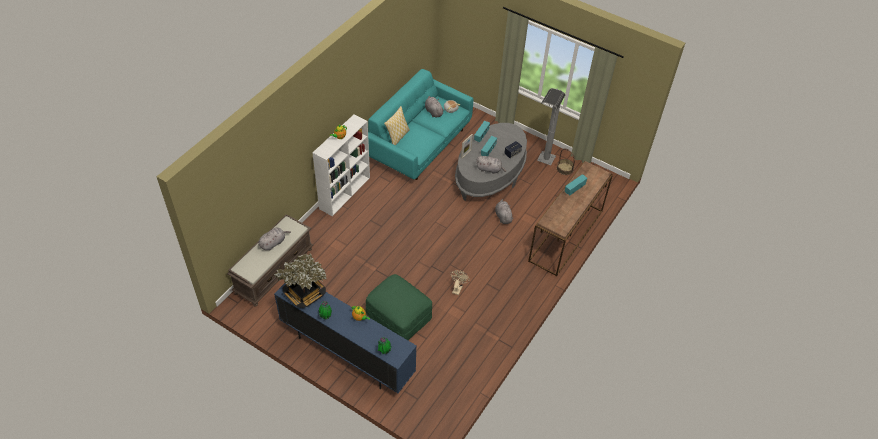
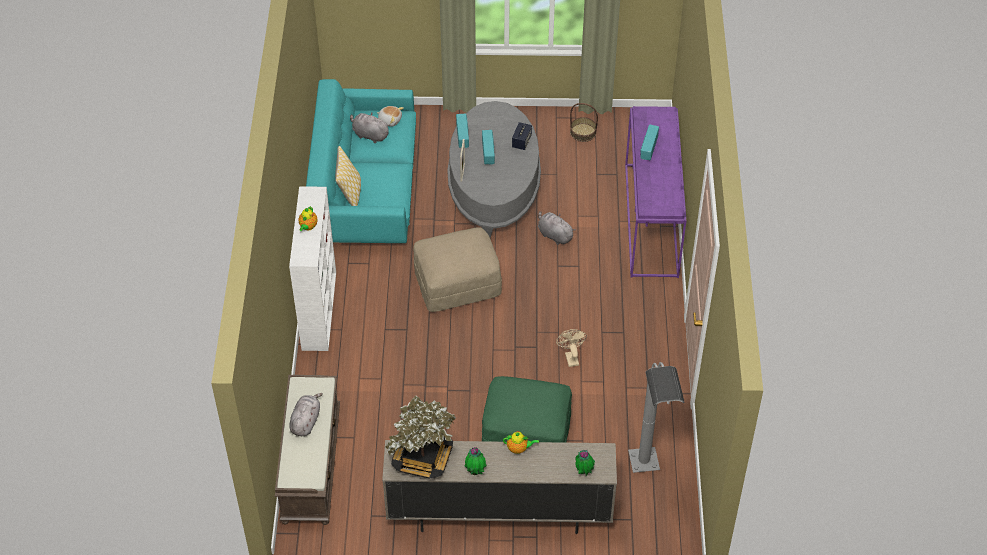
camera: 30 degrees left, 0 degrees up
(346, 353) = (498, 515): blue tv stand -> beige tv stand
(428, 216) = (457, 283): none -> beige ottoman
(490, 169) = (510, 177): grey plush toy -> none
(542, 166) = (552, 143): grey floor lamp -> grey floor lamp (648, 478)
(566, 236) = (652, 221): brown console table -> purple console table

